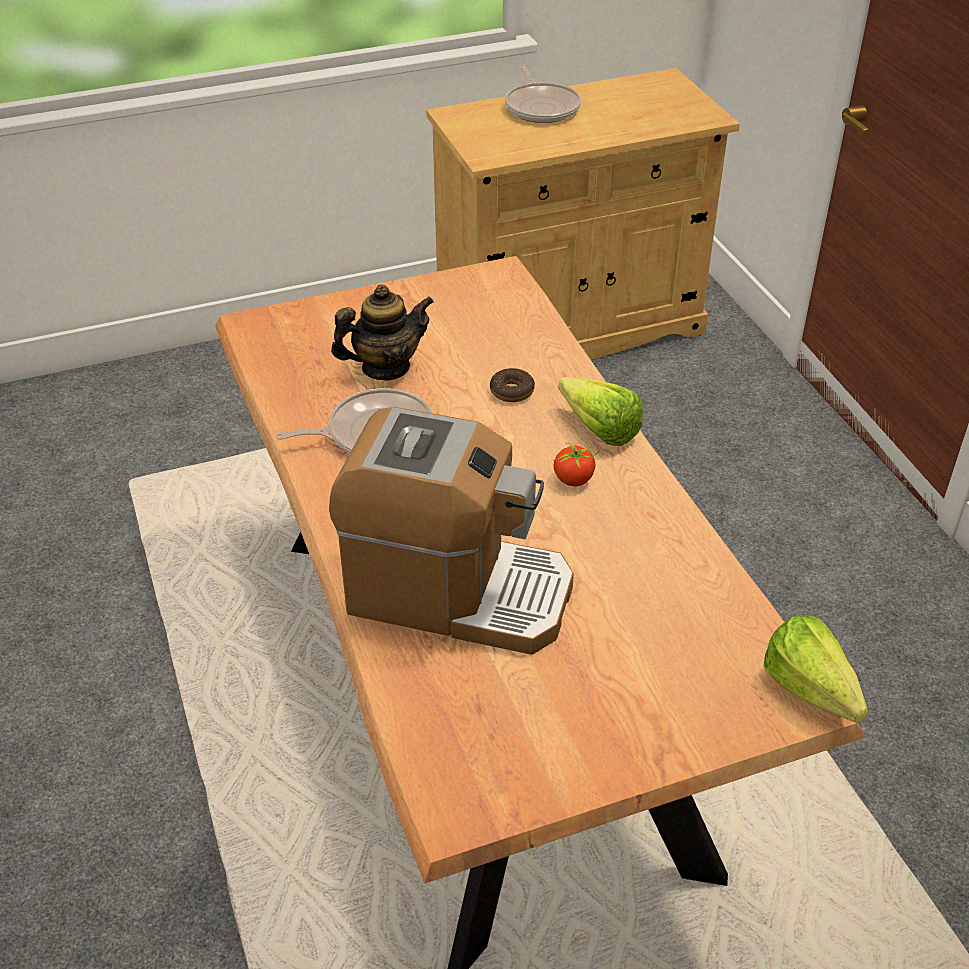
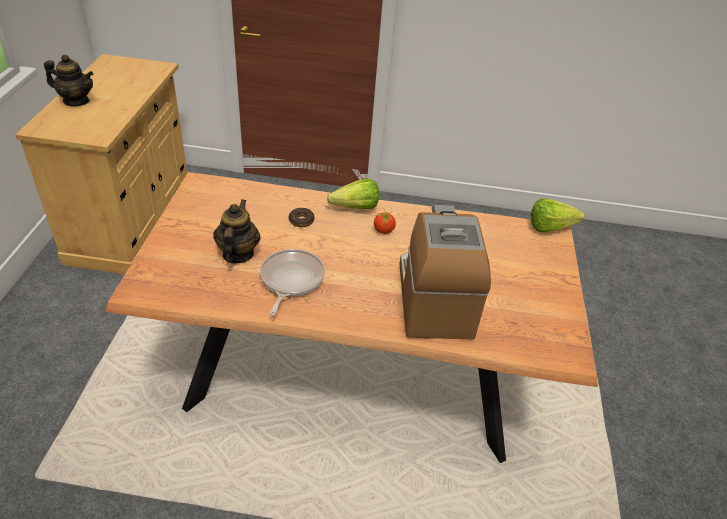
camera: 65 degrees left, 0 degrees up
(457, 592) = (434, 299): coffee machine -> coffee machine turned 45 degrees counterclockwise
(541, 107) = (76, 101): frying pan -> teapot

